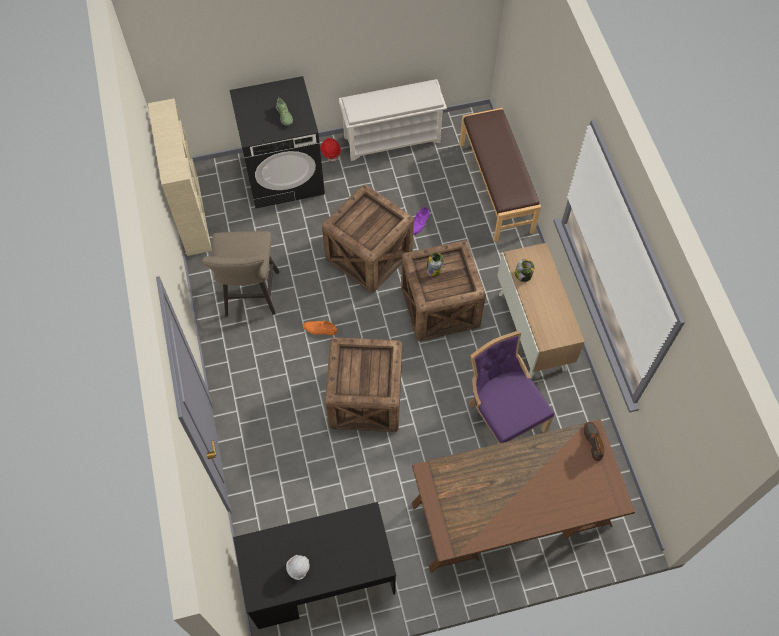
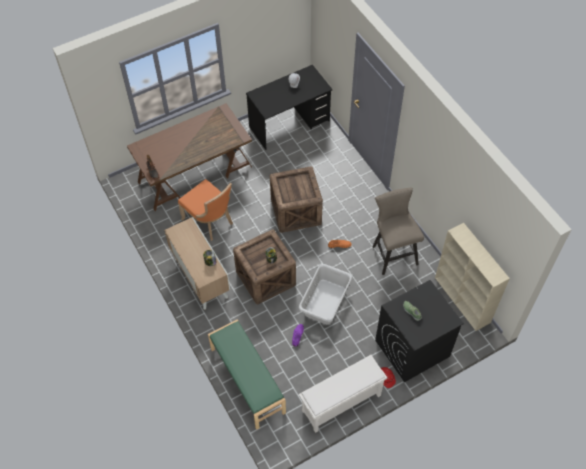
camera: 165 degrees right, 5 degrees down
(370, 256) = (324, 302): crate -> grey laundry basket
(496, 187) = (247, 381): brown bench -> green bench
(502, 418) = (210, 221): purple chair -> orange chair

